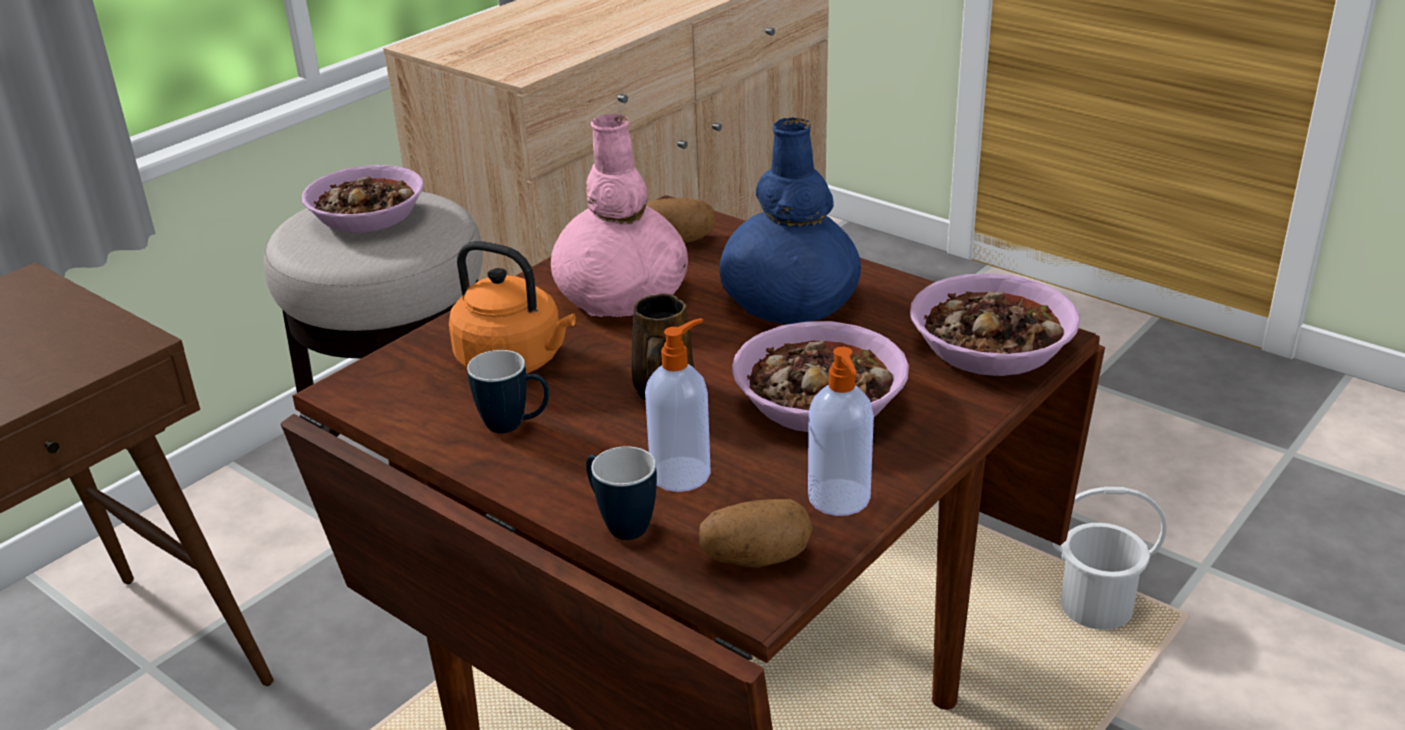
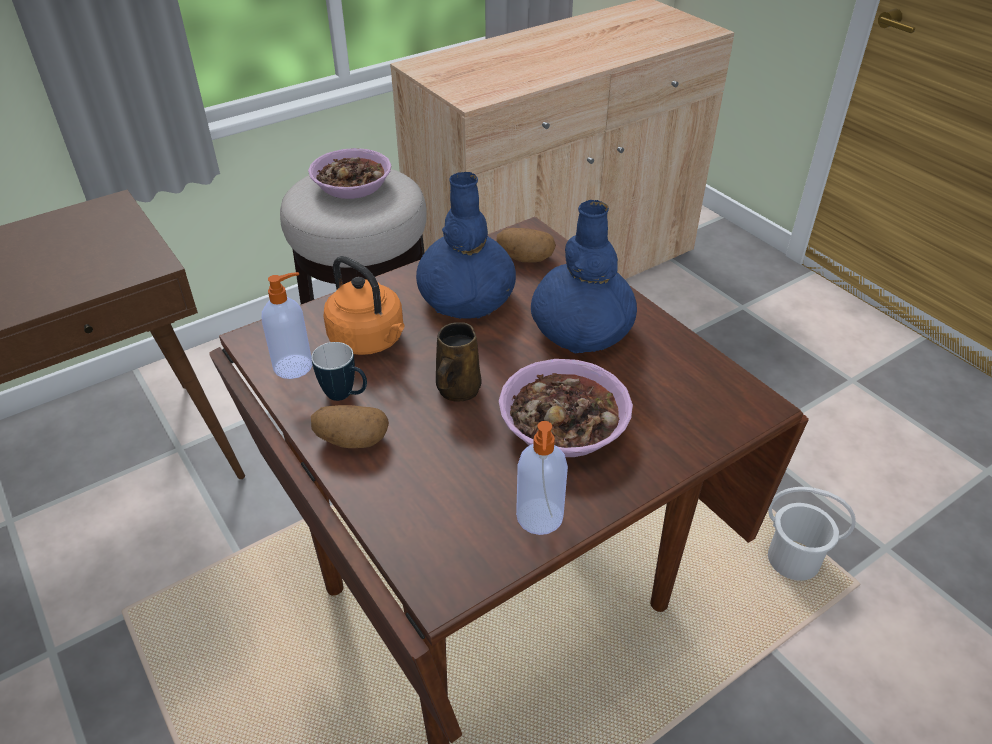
camera: 15 degrees right, 10 degrees up
(619, 524) = (377, 500): mug -> none
(622, 294) = (467, 298): pink vase -> blue vase
(682, 473) = (439, 466): soap dispenser -> soap dispenser (294, 366)
(756, 558) = (457, 556): potato -> potato (351, 440)
(992, 348) = (713, 406): bowl -> none

